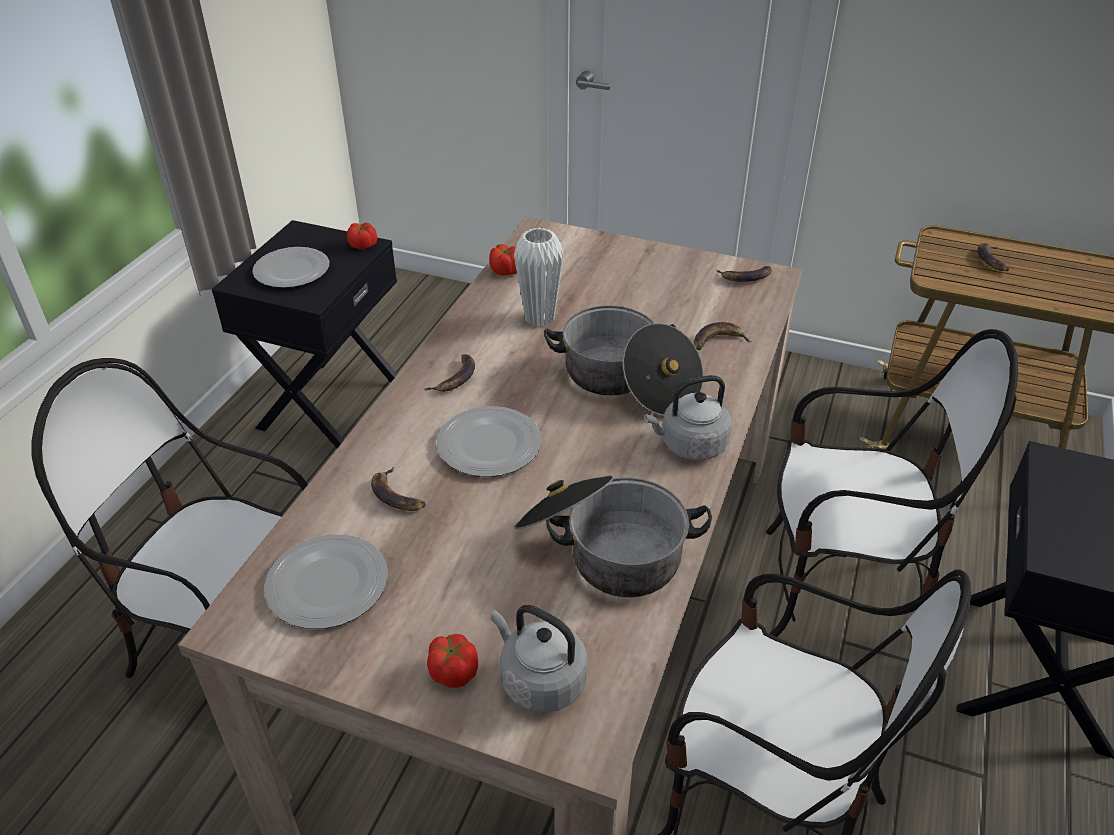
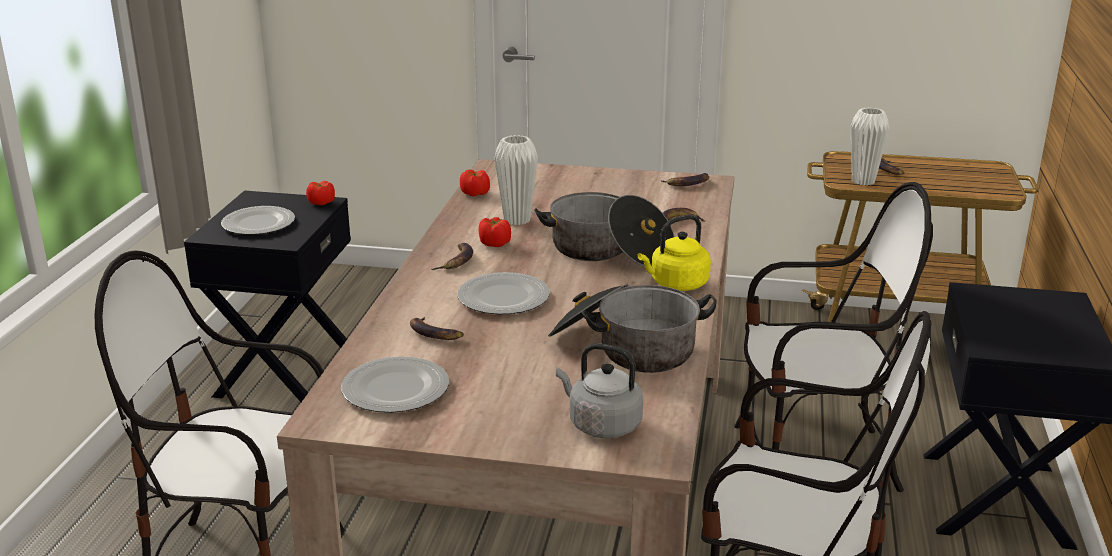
camera: 10 degrees left, 15 degrees down
(453, 672) = (527, 427): tomato -> tomato (494, 244)
(690, 445) = (676, 284): grey kettle -> yellow kettle
(957, 277) = (863, 181): none -> white vase

